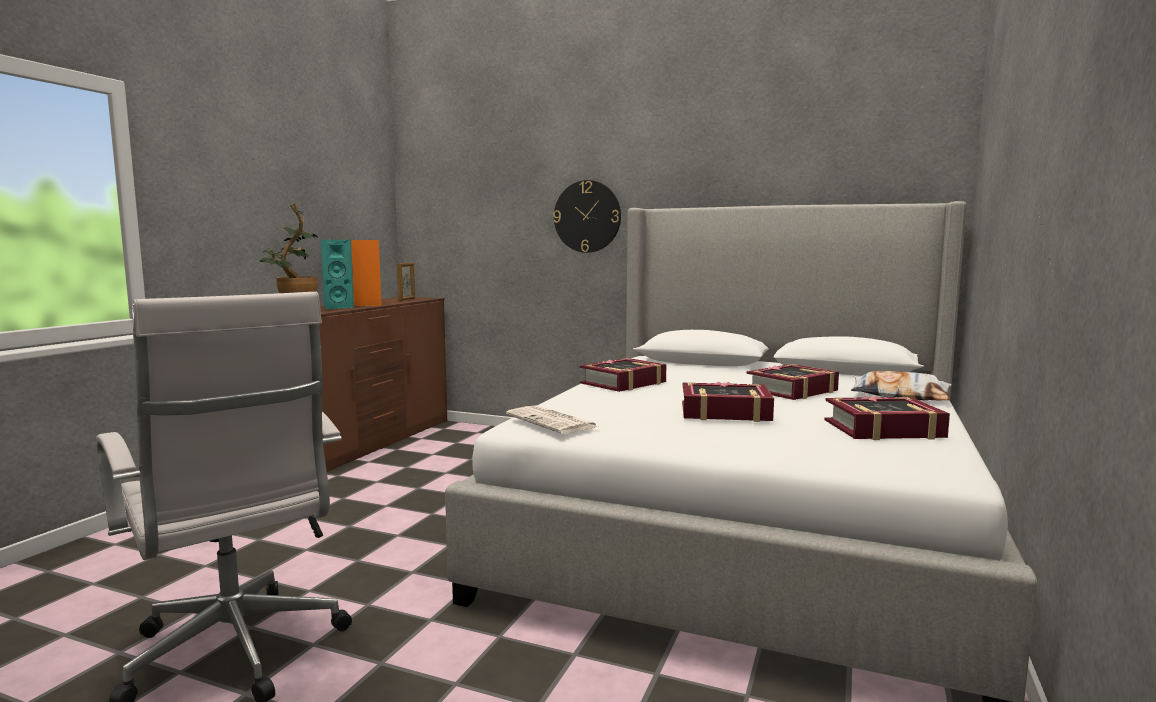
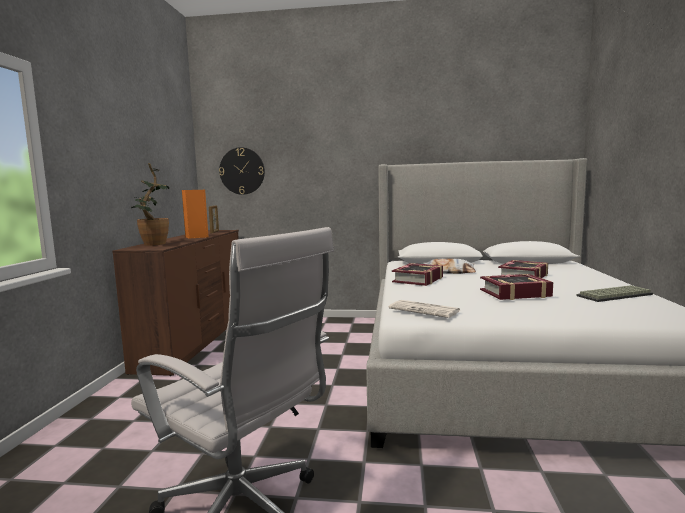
camera: 15 degrees left, 0 degrees up
(337, 307) = (178, 240): turquoise speaker -> none
(587, 216) = (344, 170): wall clock -> wall clock (242, 171)
(883, 429) = (615, 295): book -> keyboard
(900, 395) = (583, 274): pillow -> pillow (449, 272)

